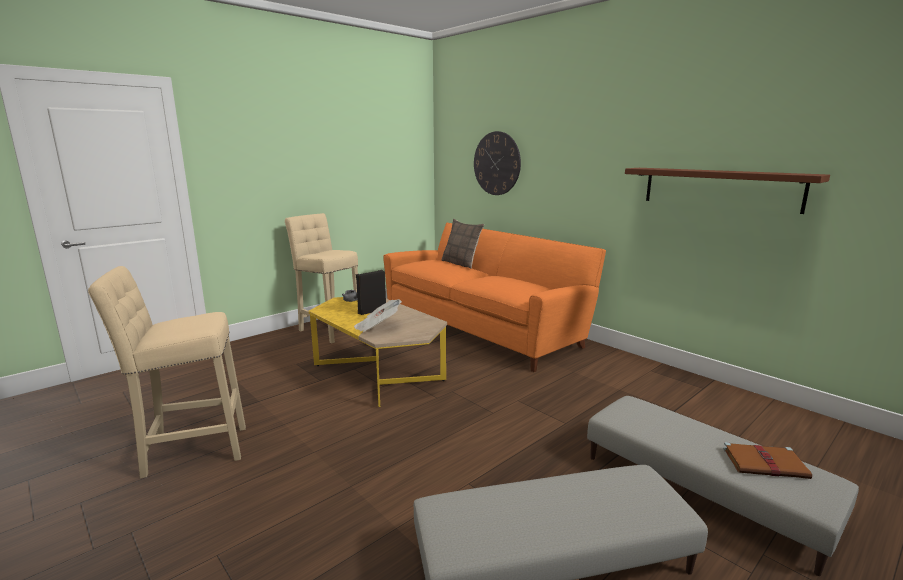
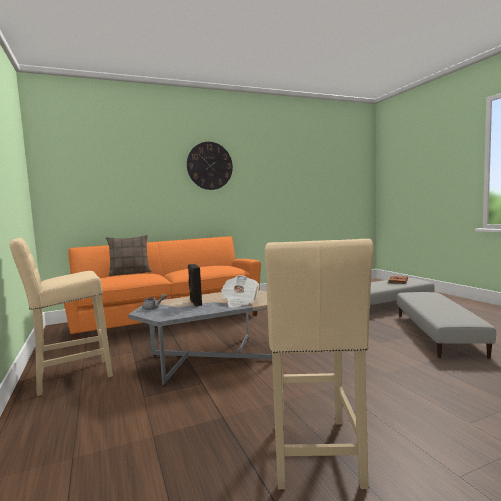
camera: 70 degrees left, 10 degrees down
(378, 373) = (212, 357): yellow coffee table -> grey coffee table
(496, 163) = (124, 189): wall clock -> wall clock (209, 166)
(719, 188) = (281, 194): brown shelf -> none

